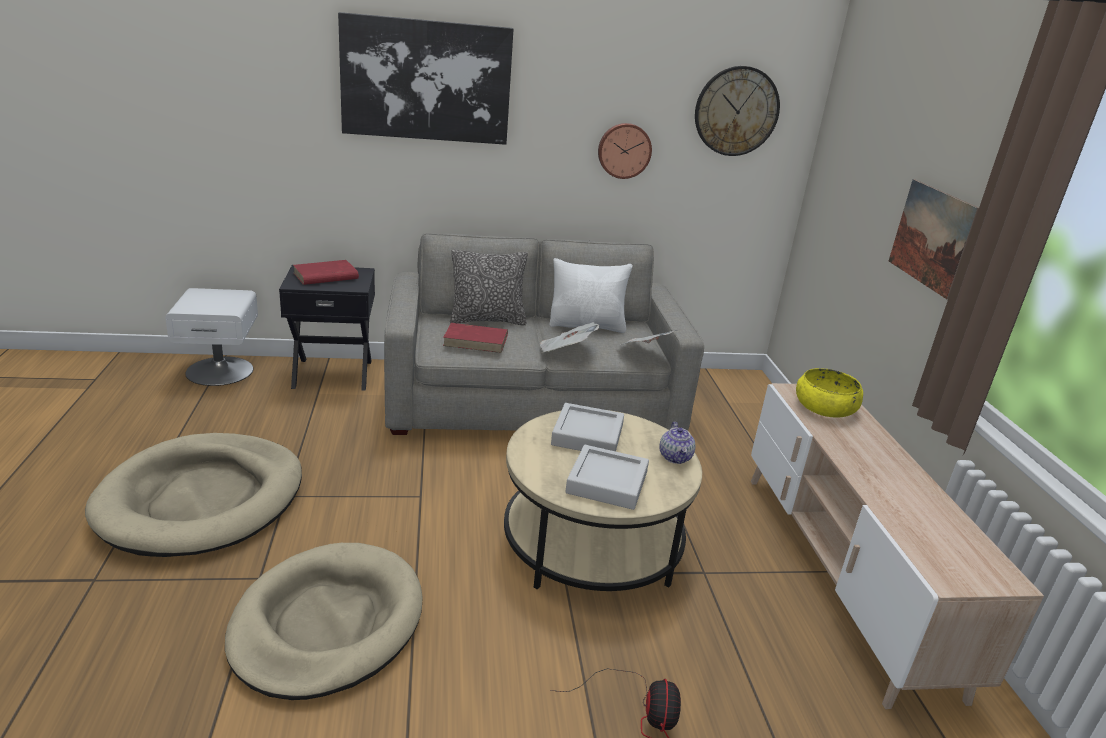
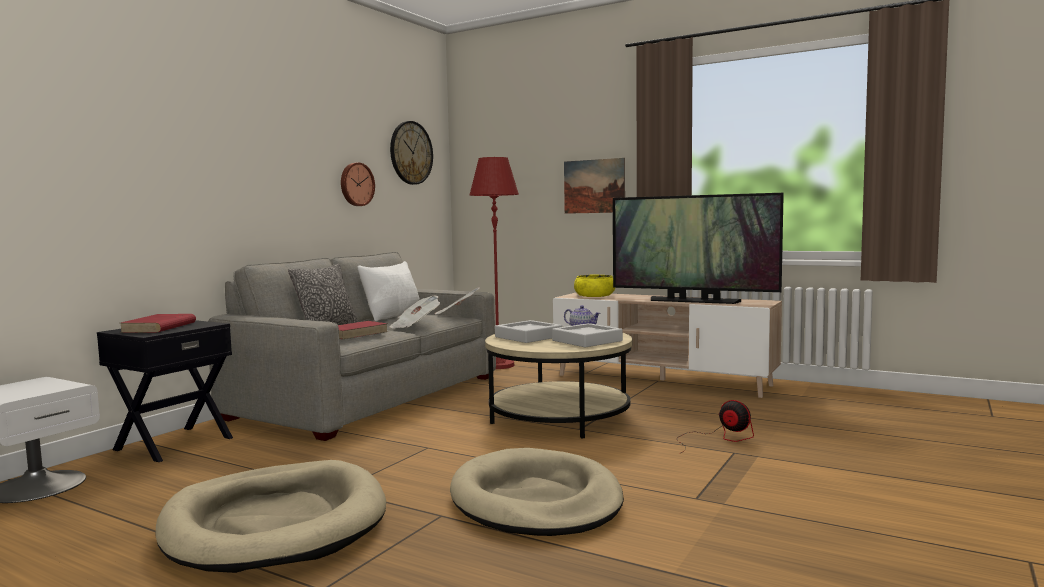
camera: 50 degrees left, 20 degrees down
(426, 80) = (213, 127): picture -> none
(732, 424) = (498, 365): none -> red floor lamp
(897, 501) = (693, 301): none -> television

